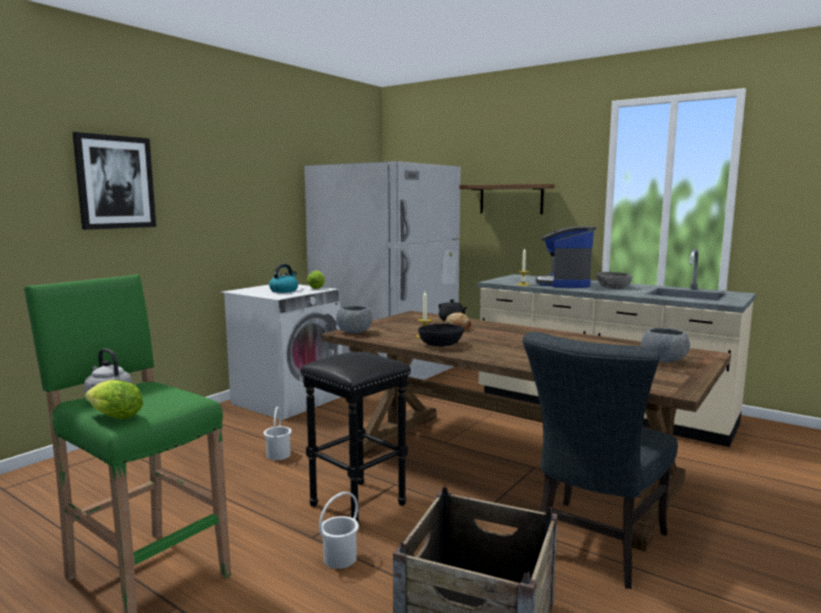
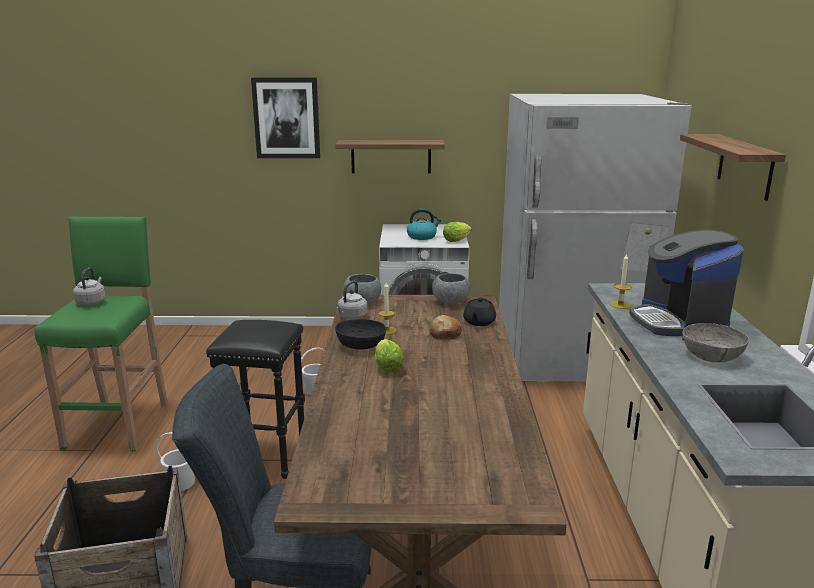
camera: 55 degrees right, 10 degrees up
(112, 416) = (59, 314): lettuce -> lettuce (387, 366)
(219, 222) = (391, 156): none -> shelf
(380, 338) = (351, 317): none -> grey kettle
(564, 284) = (679, 323): coffee machine -> coffee machine turned 75 degrees counterclockwise
(663, 360) = (448, 474): grey bowl -> grey bowl (451, 301)

